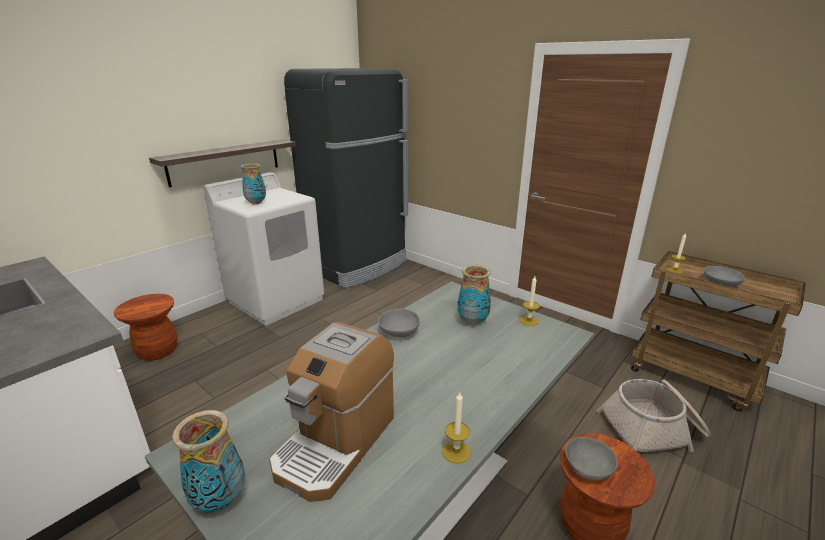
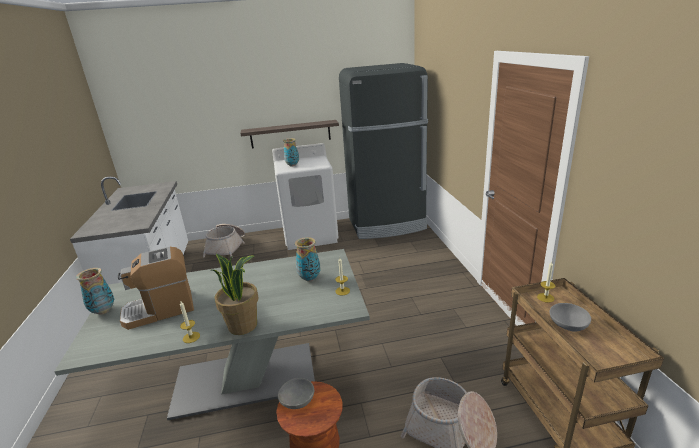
camera: 40 degrees right, 0 degrees up
(158, 351) = (227, 247): brown stool -> basket
(398, 332) = (263, 270): grey bowl -> none
(495, 402) = (243, 325): none -> potted plant

